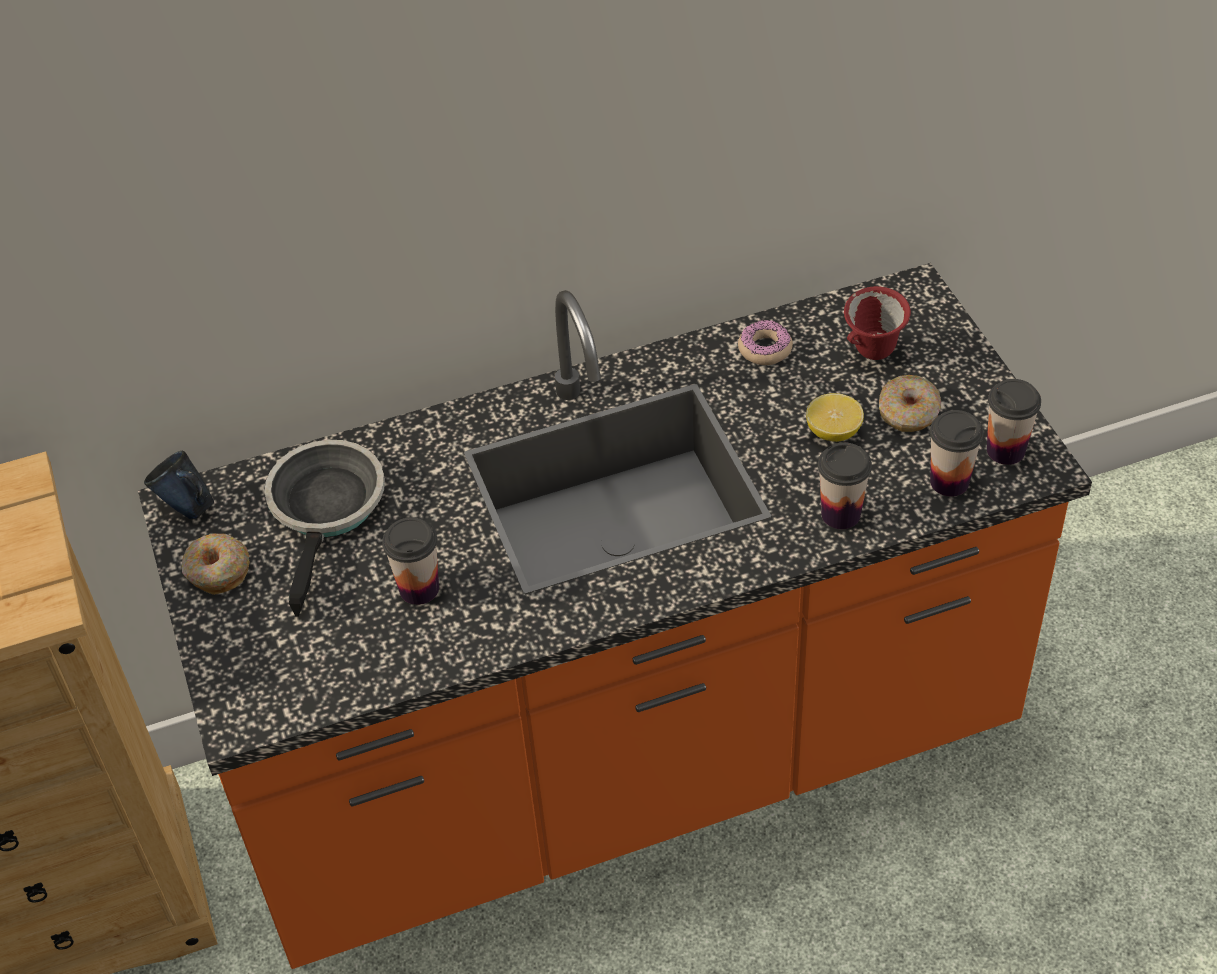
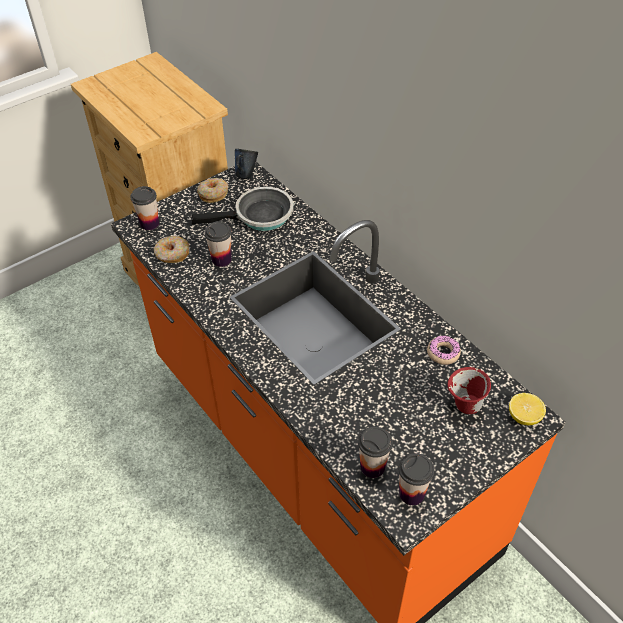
camera: 70 degrees right, 0 degrees up
(833, 432) = (390, 400): lemon -> lemon (524, 417)
(840, 514) = (326, 416): cup -> cup (149, 224)
(909, 413) = (422, 434): donut -> donut (172, 254)

